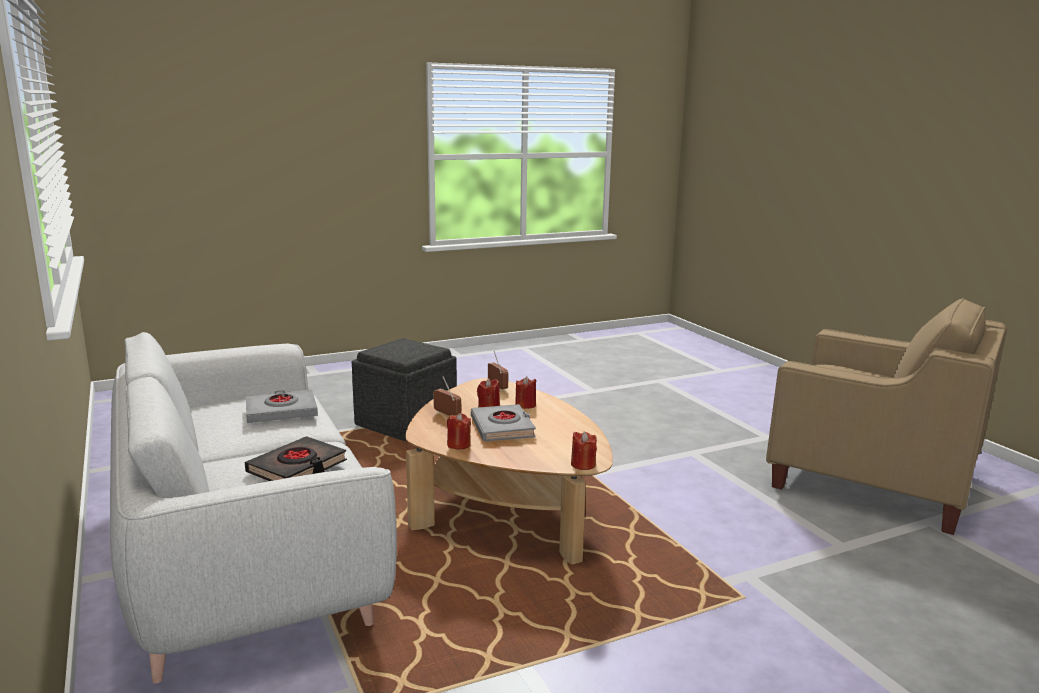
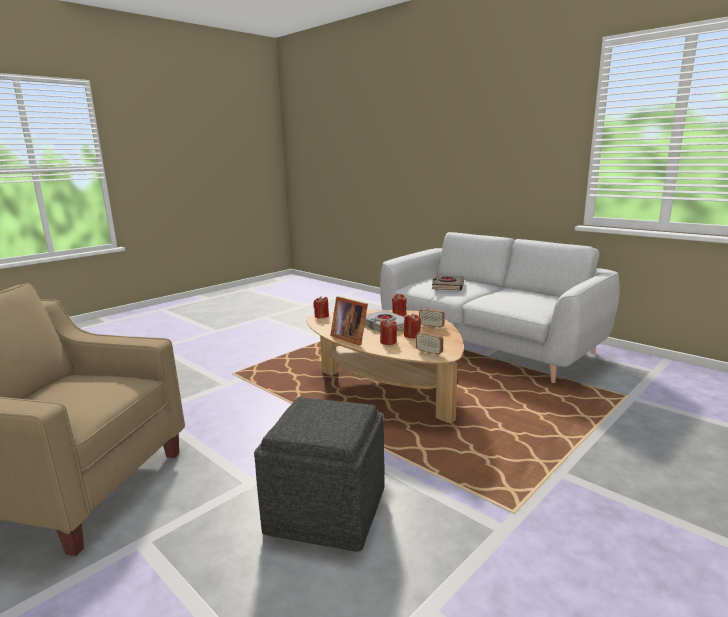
camera: 160 degrees right, 0 degrees up
(281, 411) = (514, 300): grey book -> none
(406, 422) = (572, 451): grey ottoman -> grey ottoman (327, 511)
(566, 418) = (350, 338): none -> picture frame

